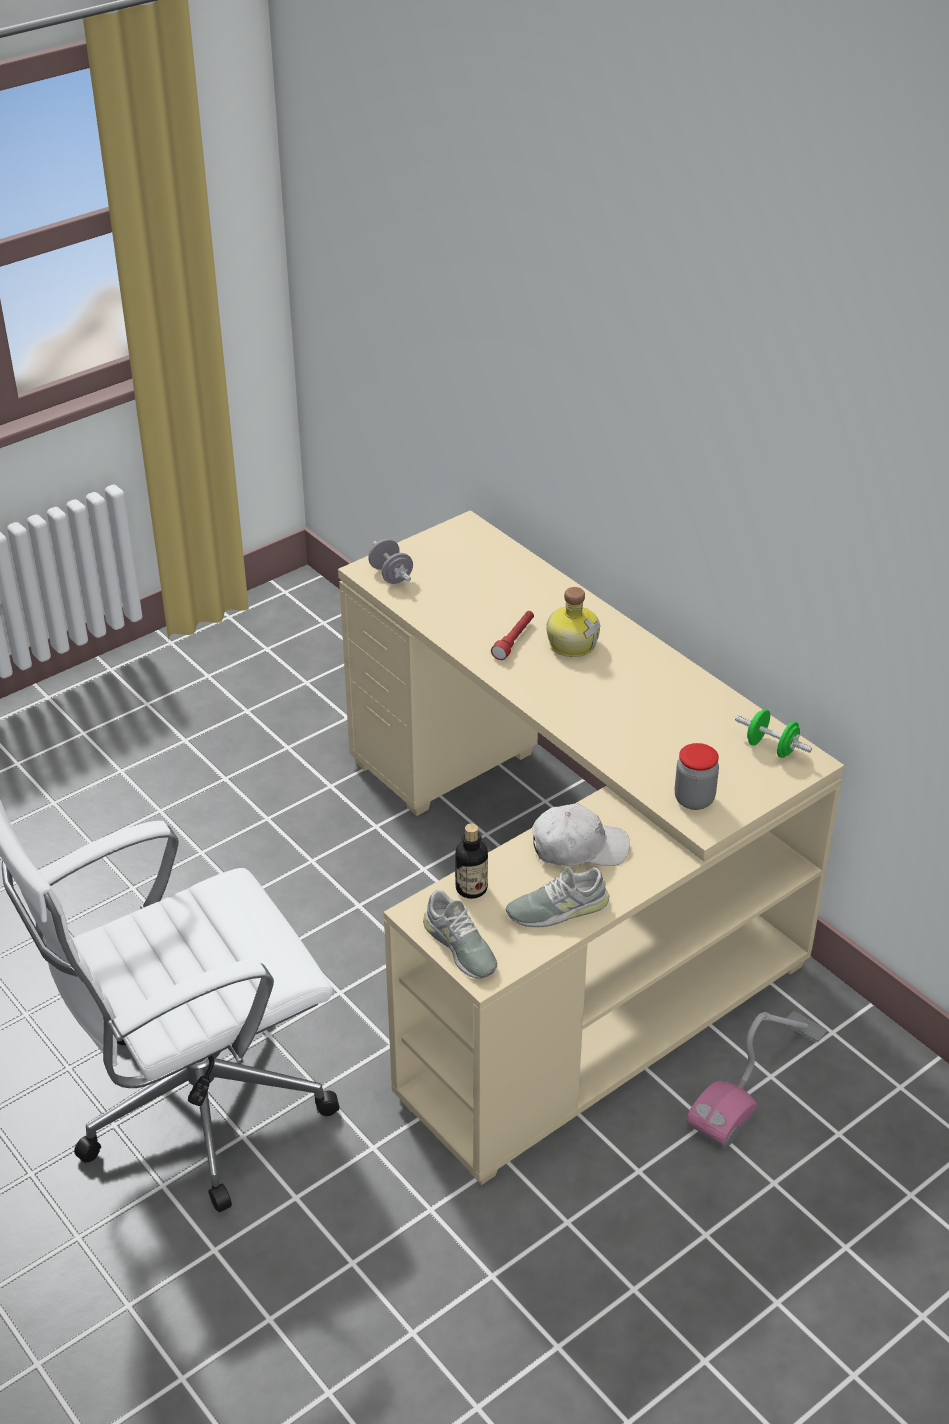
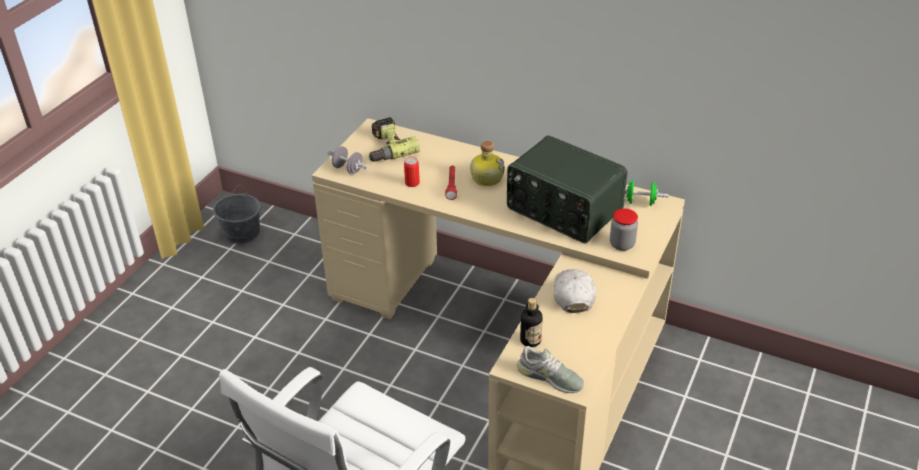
camera: 25 degrees left, 0 degrees up
(295, 631) = (242, 232): none -> grey bucket
(463, 560) = (385, 148): none -> power drill
(463, 620) = (412, 183): none -> can
(557, 908) = (588, 334): grey shoe -> none
(578, 847) = (573, 294): white cap -> white cap turned 60 degrees counterclockwise
(646, 724) = (563, 211): none -> radio
(758, 1080) = (680, 401): vacuum cleaner -> none

